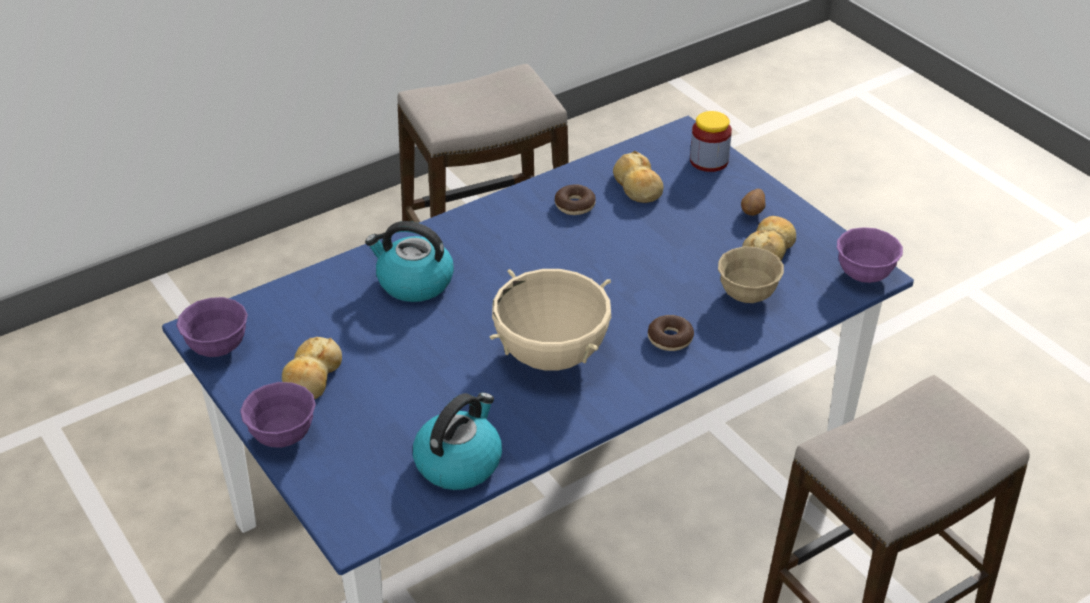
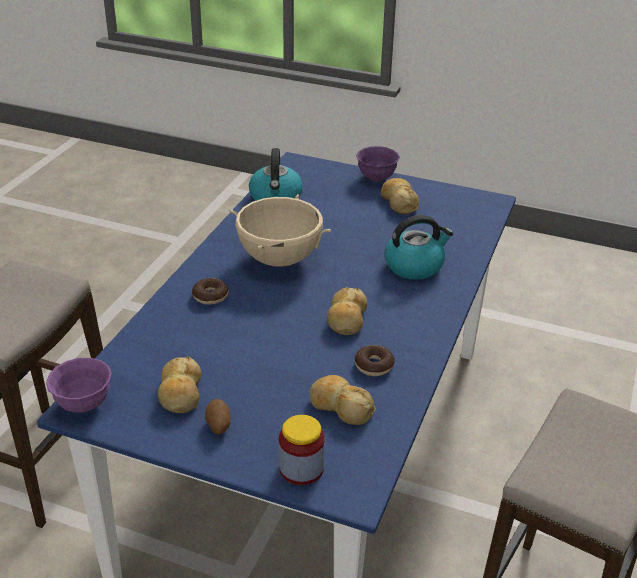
camera: 145 degrees right, 5 degrees down
(218, 348) = (467, 196): purple bowl -> none
(552, 255) = (346, 319): none -> bread
(747, 295) = (175, 347): beige bowl -> none

